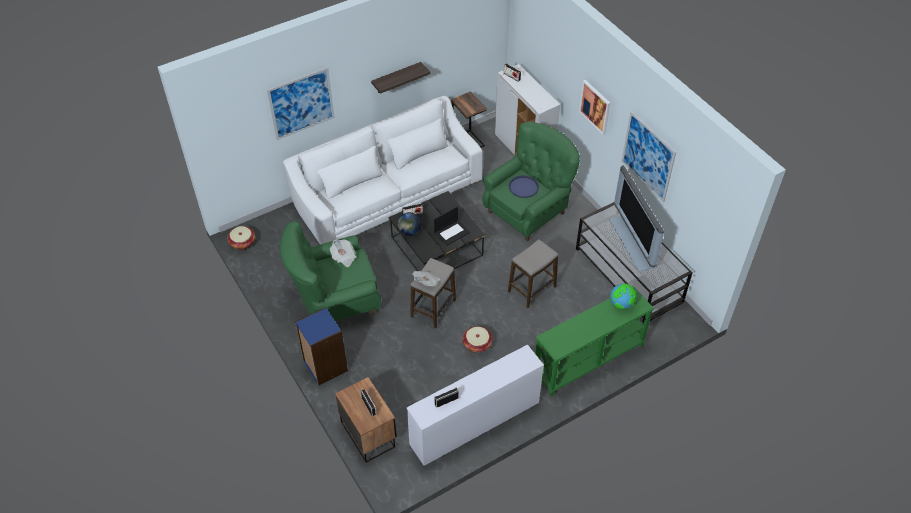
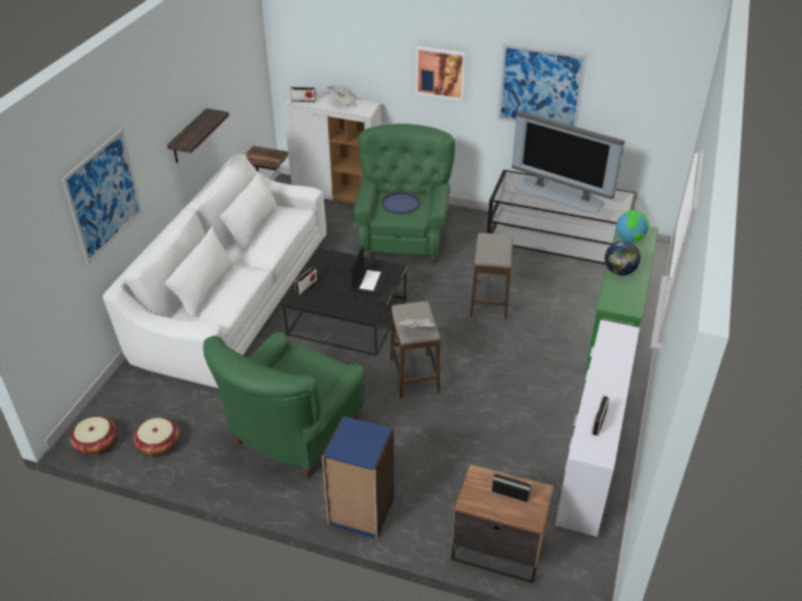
camera: 40 degrees left, 10 degrees down
(343, 257) = (283, 364): newspaper -> newspaper (343, 103)
(409, 232) = (323, 304): globe -> globe (619, 271)
(477, 344) = (499, 380): basket -> basket (158, 444)

